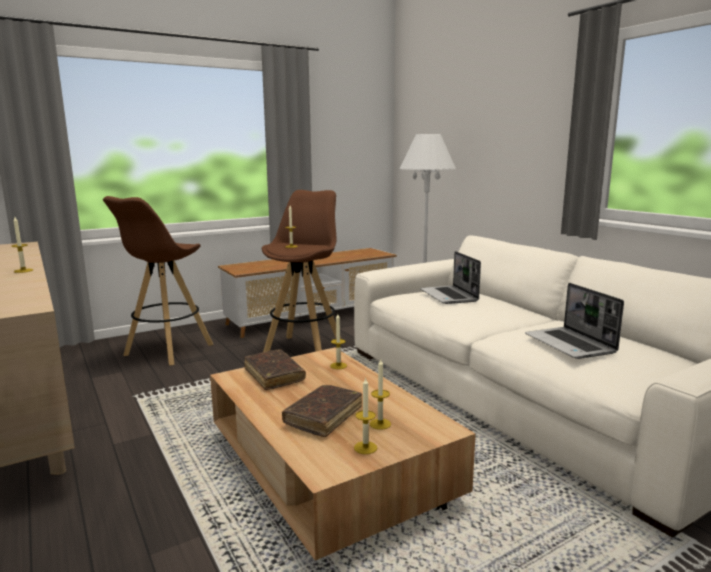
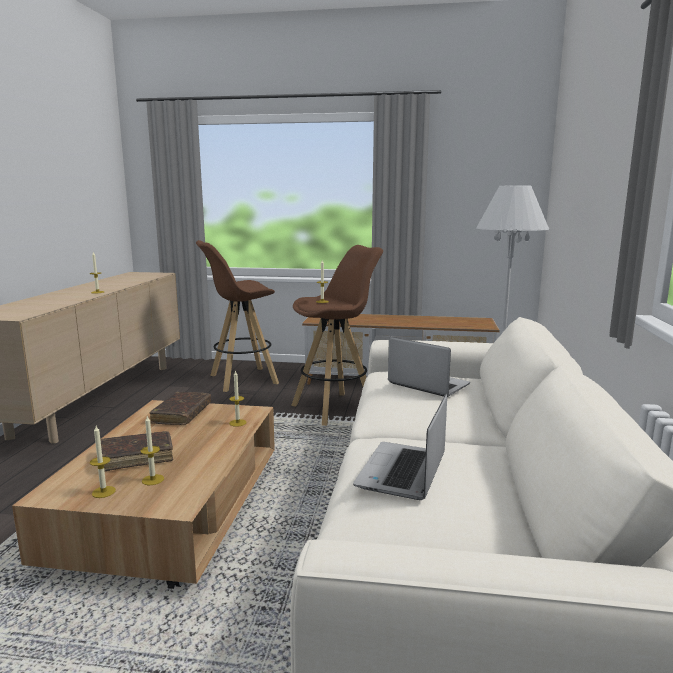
camera: 40 degrees right, 0 degrees up
(449, 296) = (427, 384): laptop -> laptop turned 105 degrees clockwise

